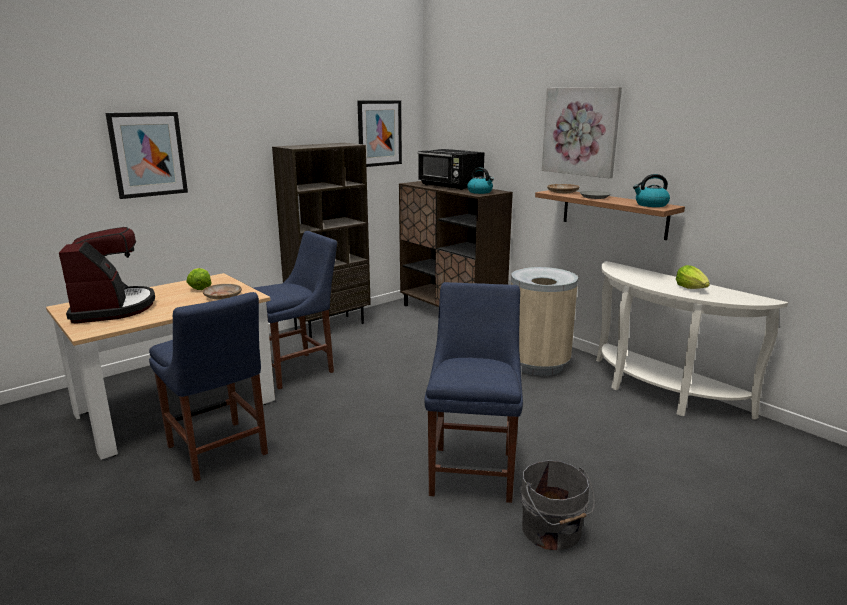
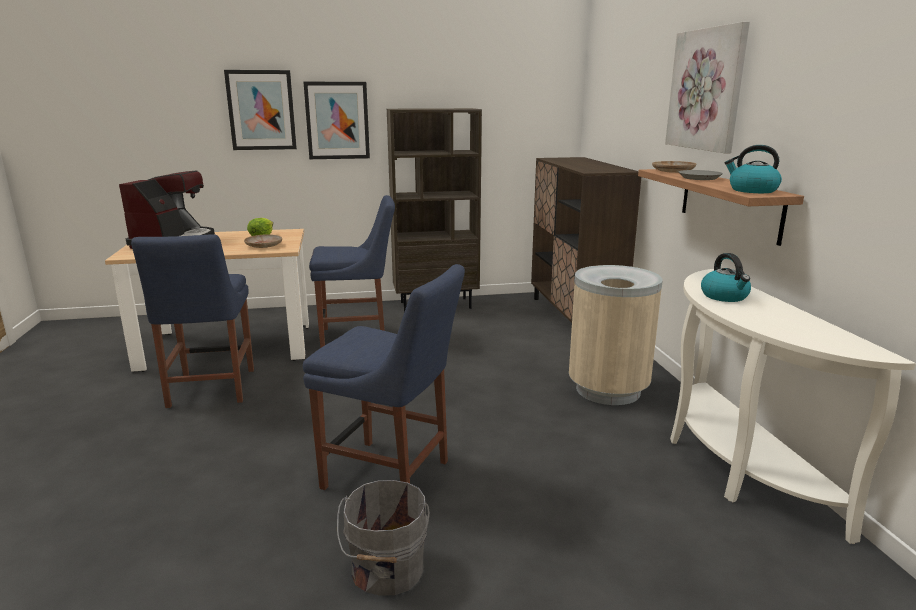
camera: 30 degrees right, 0 degrees up
(379, 133) = (521, 100): picture -> picture (337, 120)
(450, 186) = (583, 163): black microwave -> none
(473, 470) = (391, 476): blue chair -> blue chair turned 75 degrees clockwise
(480, 192) = (600, 169): kettle -> kettle (725, 296)
(692, 288) = (774, 317): lettuce -> none

